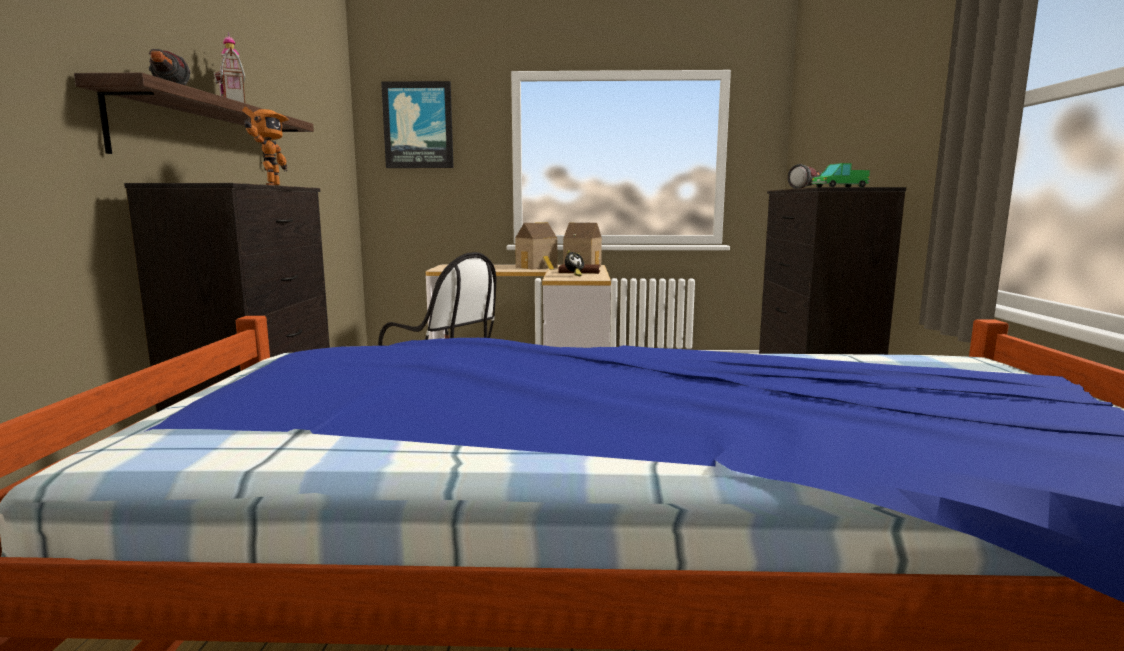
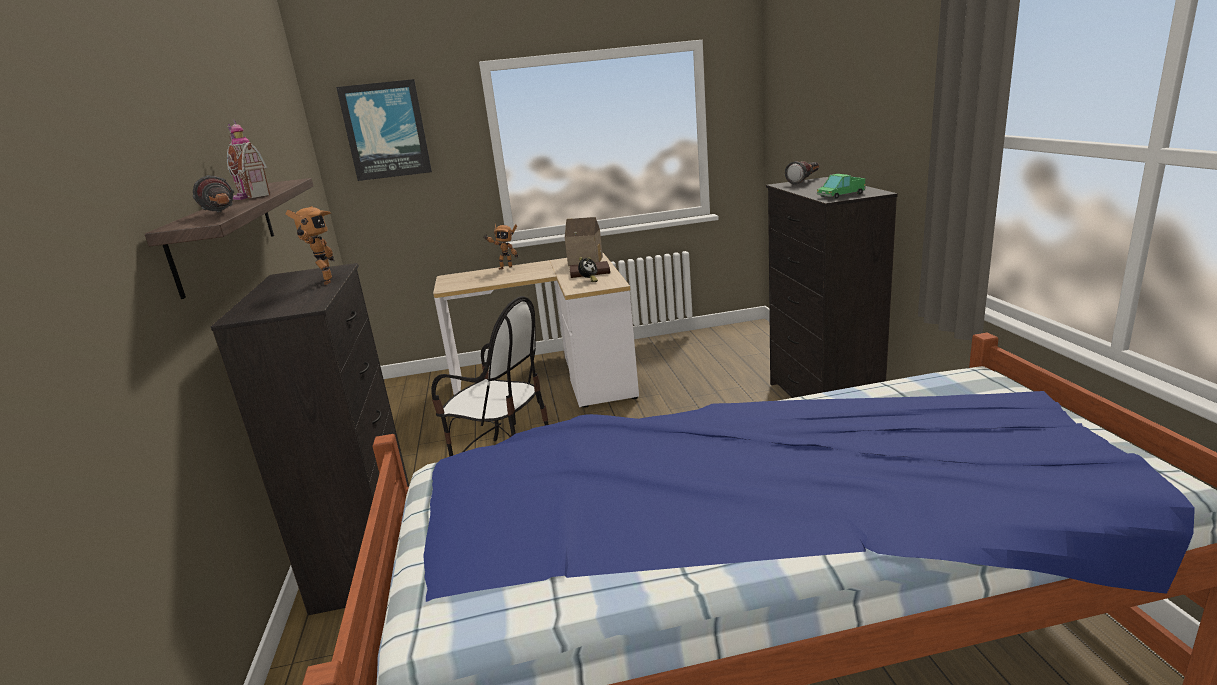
camera: 10 degrees left, 10 degrees up
(505, 265) = (505, 267): none -> toy robot
(538, 267) = (542, 269): toy house -> none

